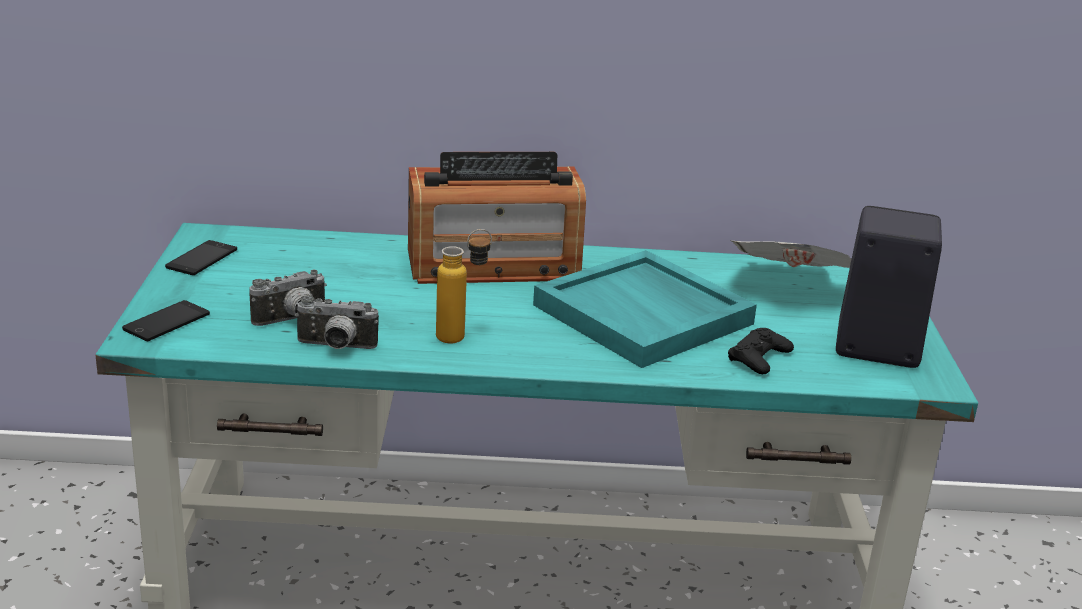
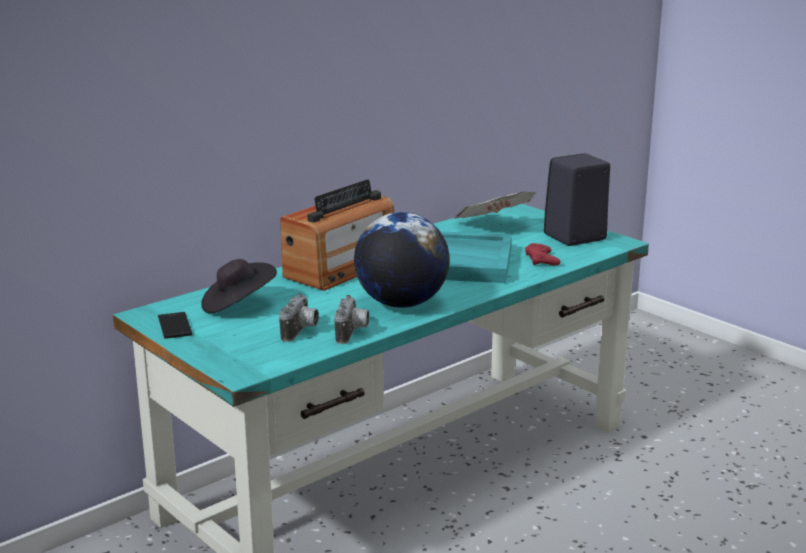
camera: 40 degrees left, 5 degrees down
(166, 322) = (234, 361): phone -> none
(302, 262) = (238, 305): none -> black hat
(335, 347) = (353, 333): camera -> camera turned 45 degrees counterclockwise
(462, 336) = (401, 303): bottle -> globe
(759, 358) = (542, 259): black game controller -> red game controller

